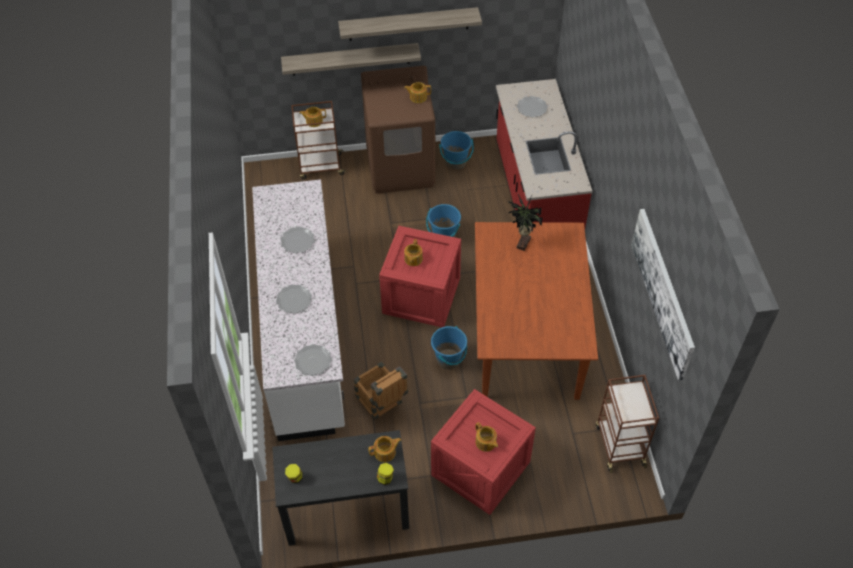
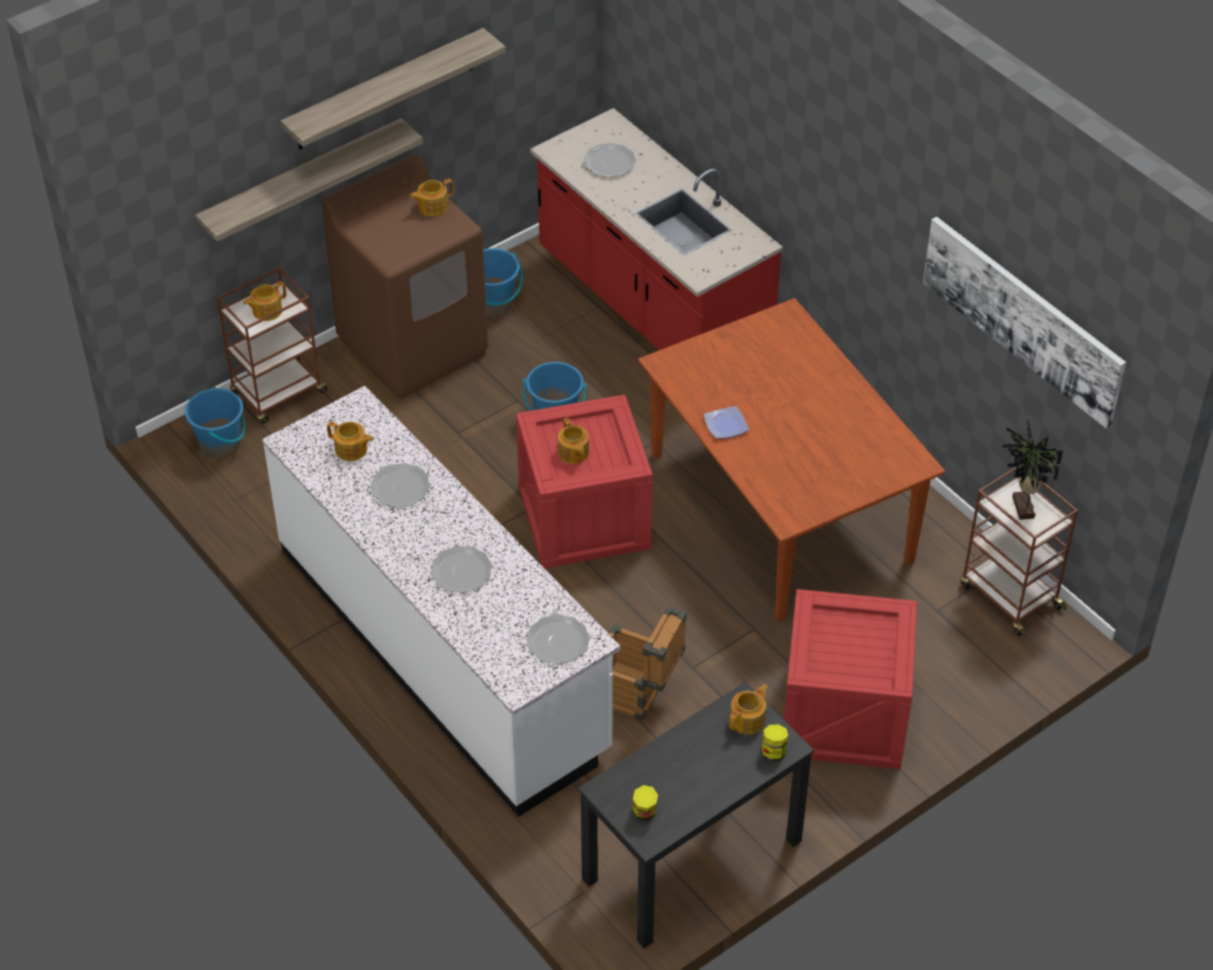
camera: 30 degrees left, 5 degrees down
(449, 359) = (691, 589): blue bucket -> blue bucket (221, 445)
(485, 443) = (863, 652): teapot -> teapot (351, 450)
(494, 279) = (726, 425): none -> plate
(522, 243) = (729, 360): potted plant -> potted plant (1021, 508)

